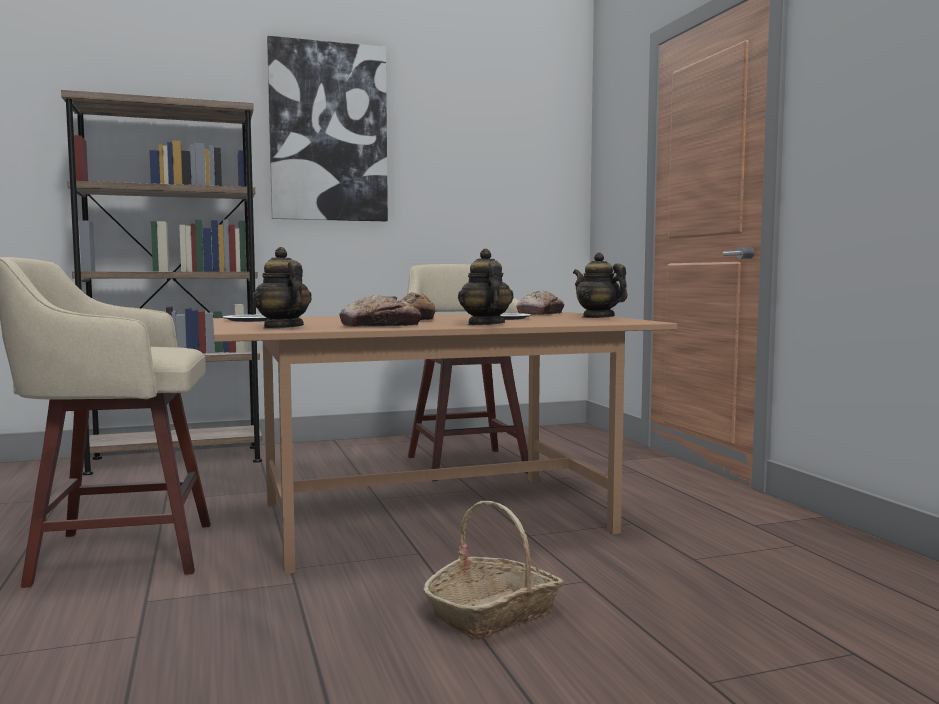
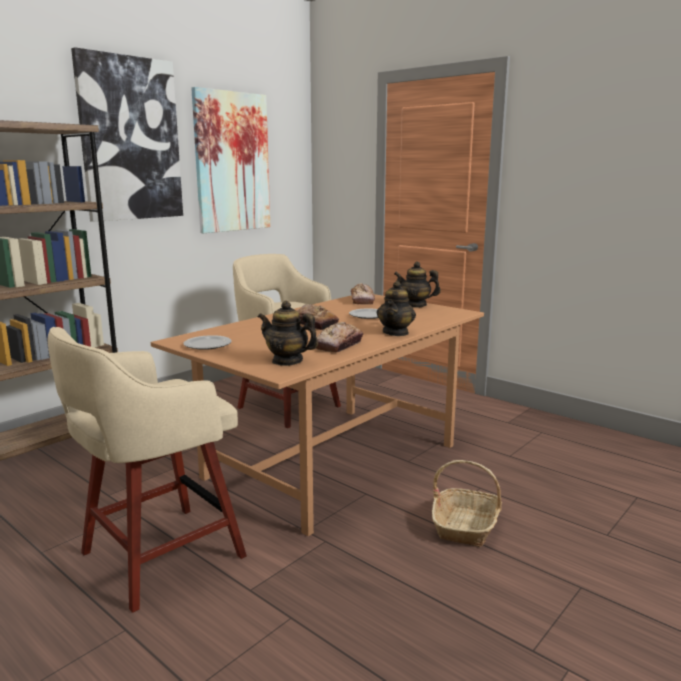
camera: 30 degrees left, 10 degrees up
(464, 163) = (232, 162): none -> picture
(485, 324) = (396, 333): teapot -> teapot turned 120 degrees counterclockwise

